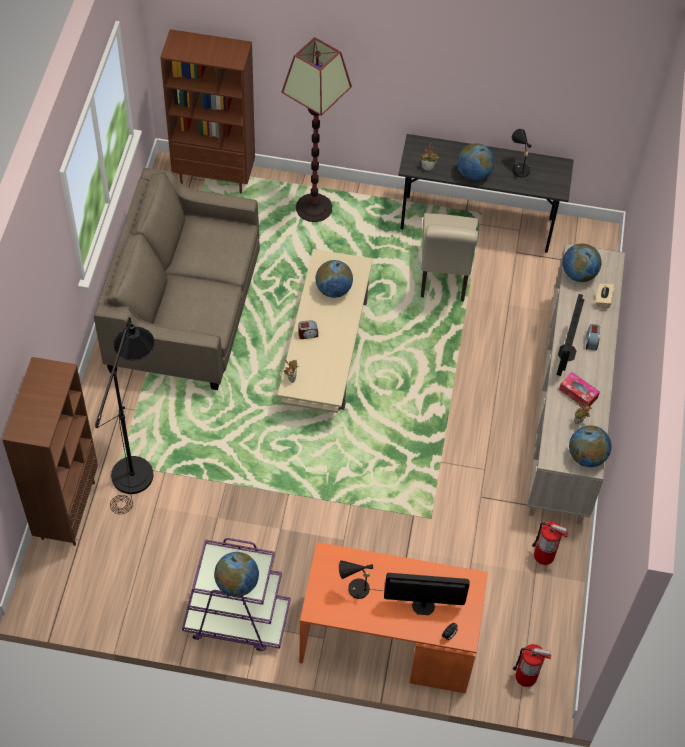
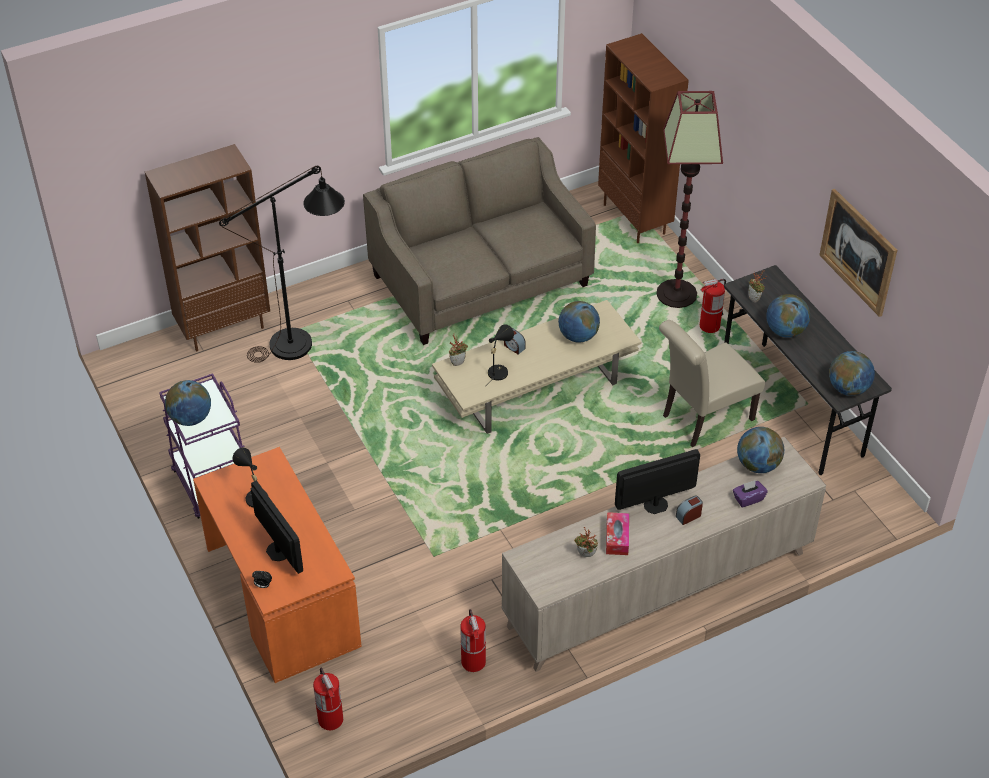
camera: 55 degrees right, 10 degrees down
(362, 213) = (709, 326): none -> fire extinguisher
(510, 82) = (858, 252): none -> picture
(519, 169) = (831, 357): black table lamp -> black table lamp (499, 370)
(586, 456) = (551, 582): globe -> globe (848, 388)
(603, 300) = (748, 499): beige tissue box -> purple tissue box

